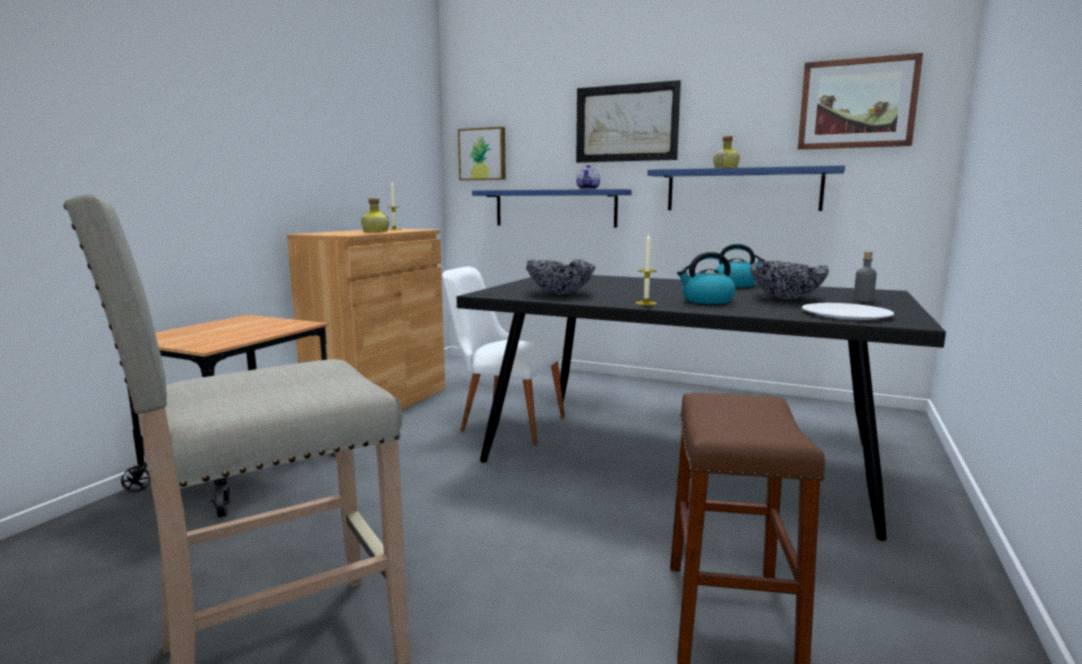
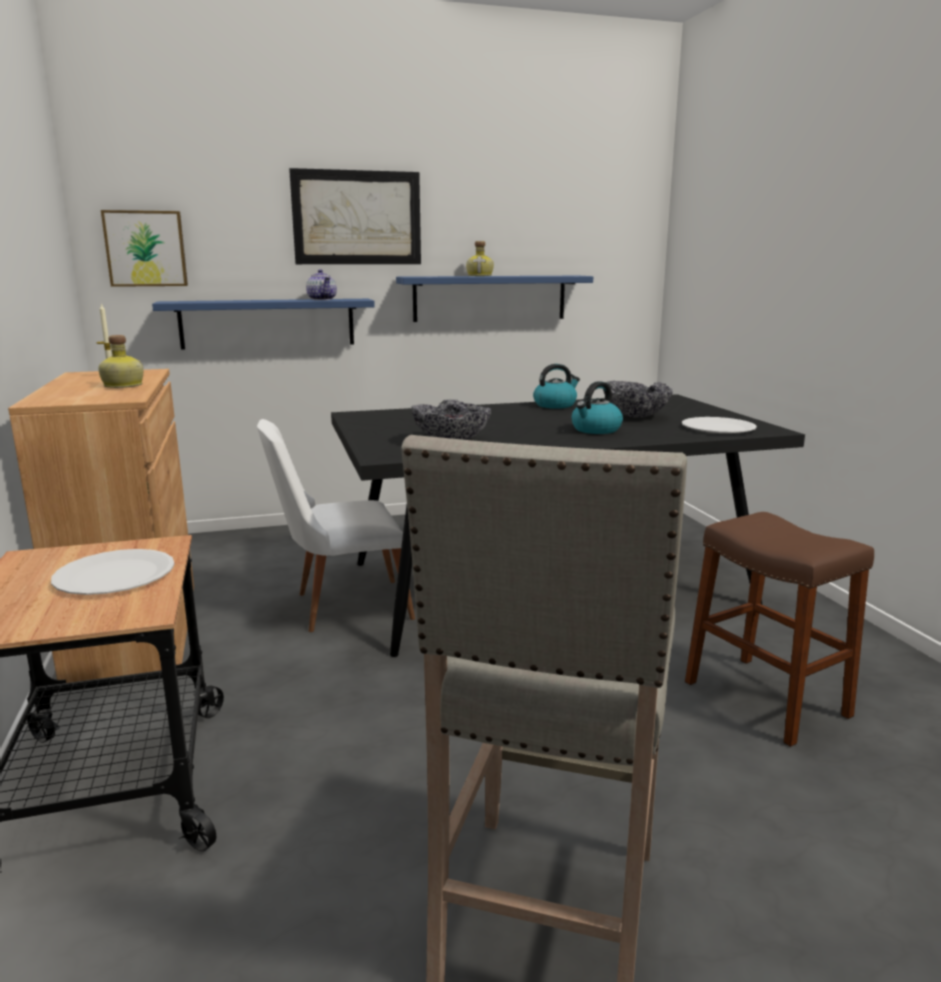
camera: 40 degrees left, 5 degrees up
(248, 331) = (115, 575): none -> white plate
(646, 303) = (564, 442): candle -> none
(857, 104) = (586, 214): picture -> none
(863, 300) = (686, 410): grey bottle -> none

